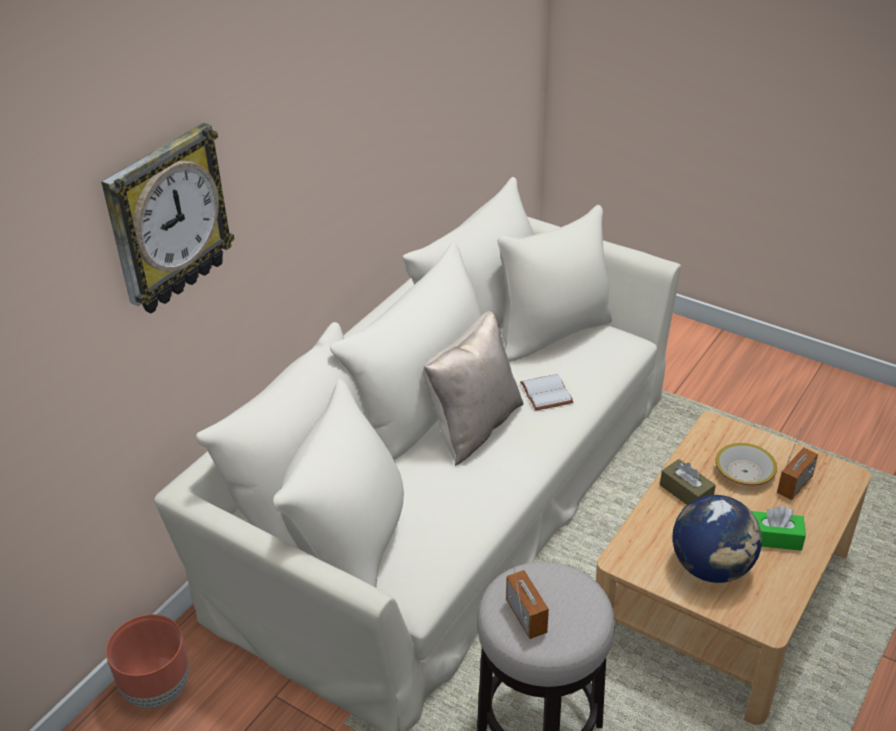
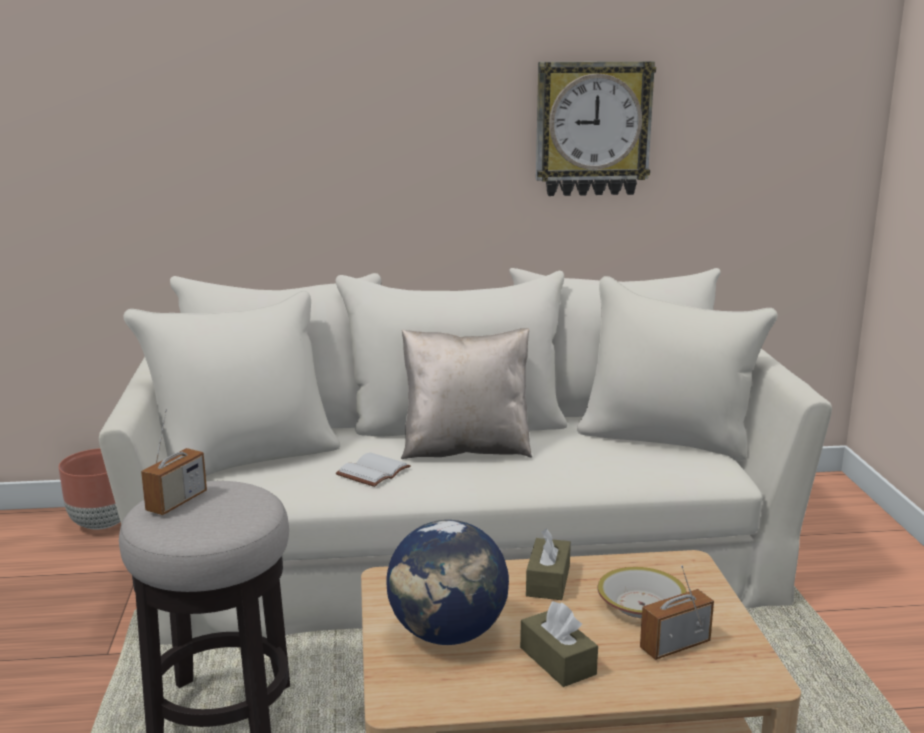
camera: 50 degrees right, 20 degrees down
(167, 220) = (237, 96): wall clock -> wall clock (592, 129)
(544, 393) = (567, 461): white book -> white book (372, 471)
(774, 538) = (557, 661): green tissue box -> brown tissue box
(794, 485) = (675, 645): radio -> radio turned 150 degrees clockwise

